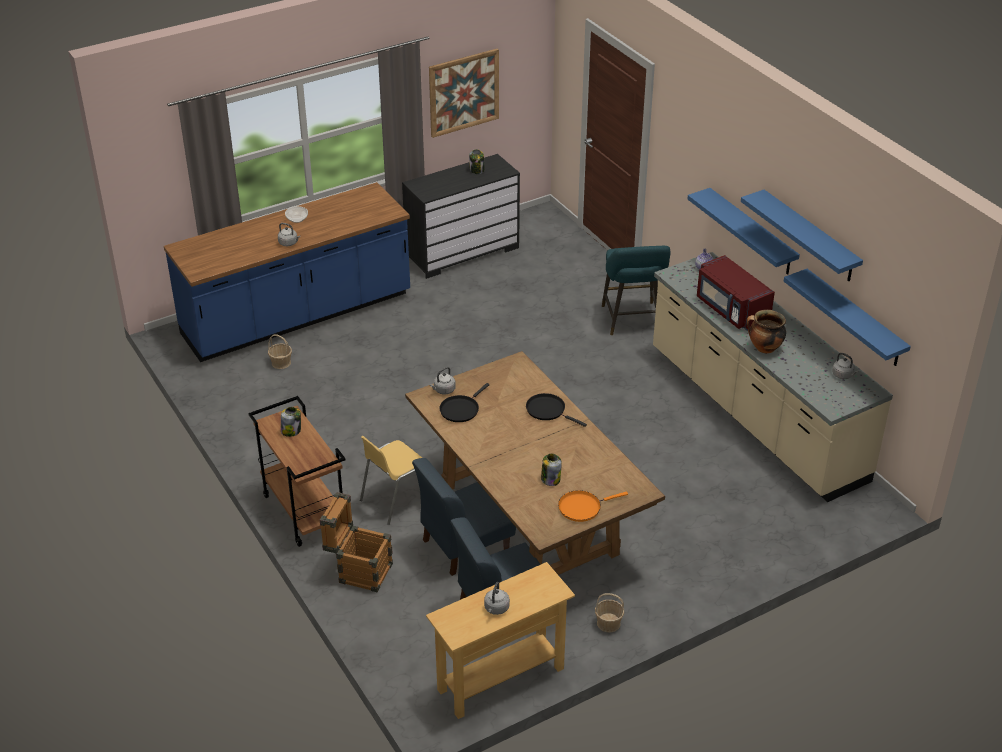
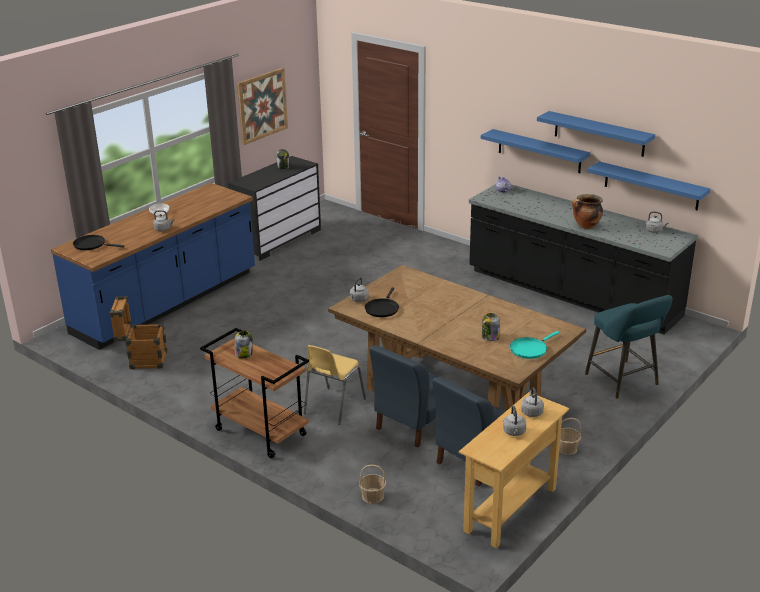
camera: 20 degrees left, 10 degrees down
(281, 363) = (172, 336): basket -> basket (372, 496)
(359, 571) = (337, 463): crate -> crate (143, 360)
(531, 588) = (531, 412): none -> grey kettle
(548, 410) = (452, 295): black frying pan -> black frying pan (91, 245)
(582, 507) = (530, 349): orange frying pan -> turquoise frying pan
(632, 321) = (439, 257): turquoise stool -> turquoise stool (624, 381)
(731, 310) = (543, 210): red microwave -> none
(755, 415) = (571, 294): beige counter -> black counter

